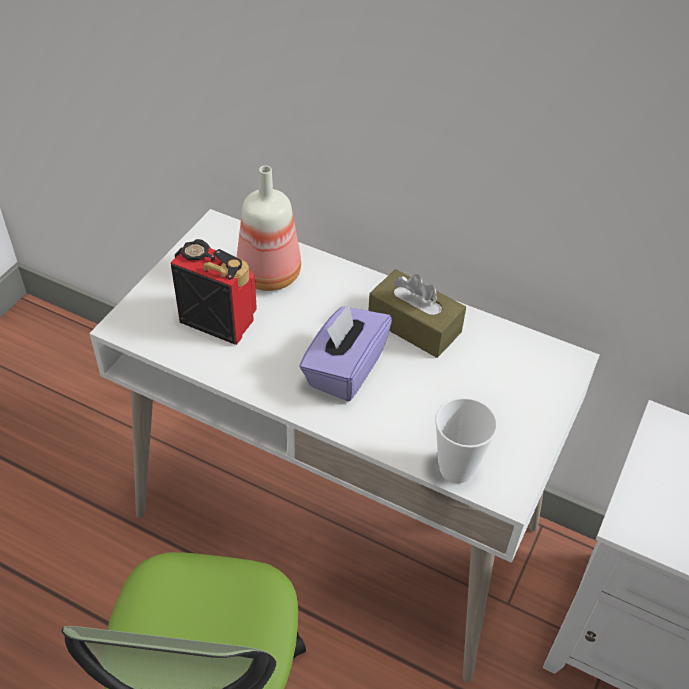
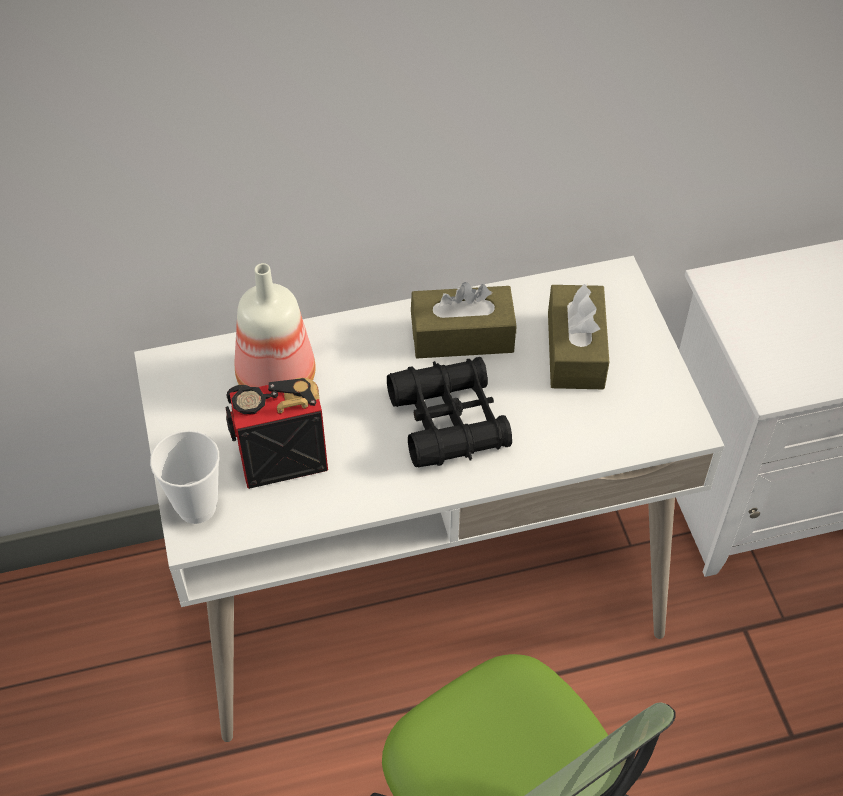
camera: 40 degrees left, 5 degrees up
(344, 369) = (449, 421): purple tissue box -> black binoculars
(456, 469) = (631, 439): cup -> cup (197, 507)
(483, 385) = (575, 350): none -> brown tissue box

